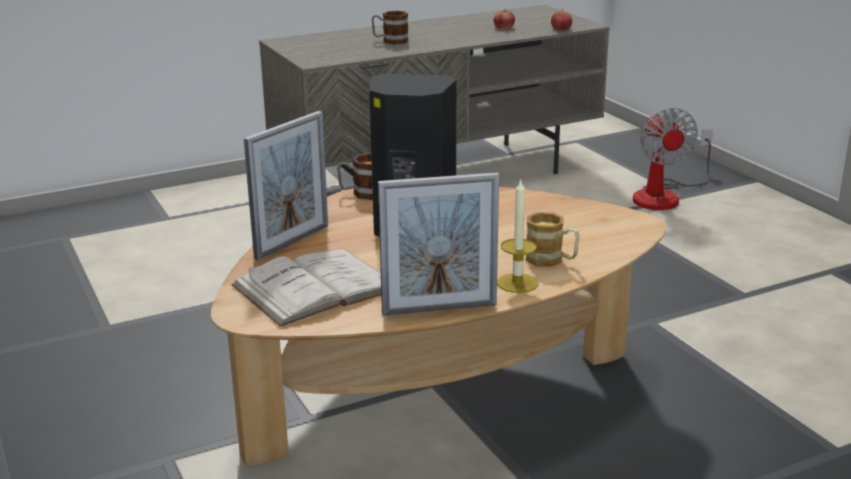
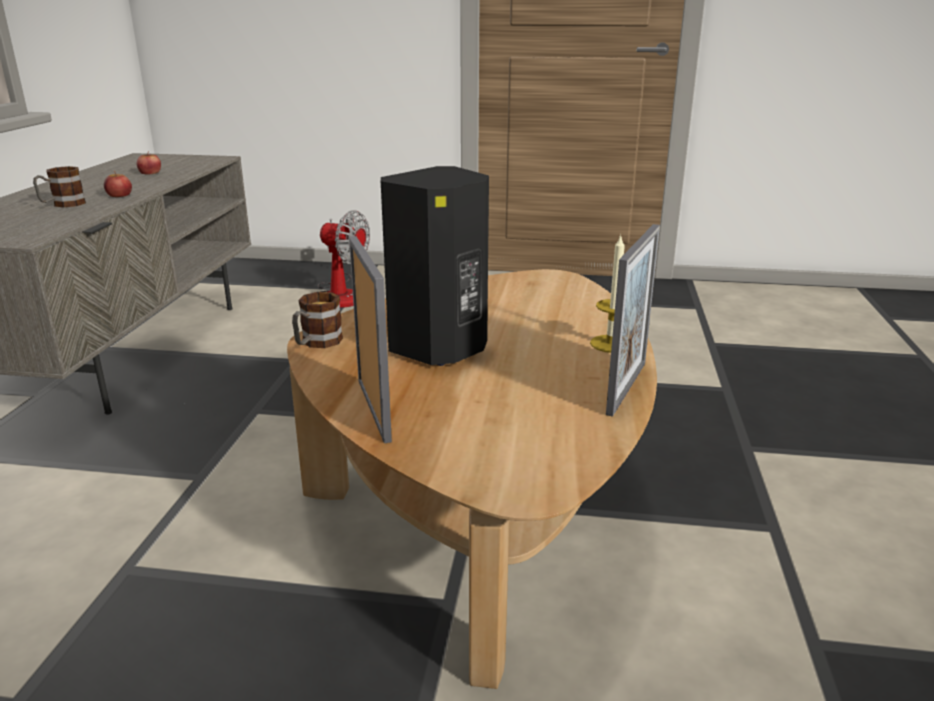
camera: 55 degrees left, 0 degrees up
(315, 287) = (506, 430): white book -> none
(551, 260) = (583, 320): mug -> none
(561, 28) = (205, 164): apple -> apple (119, 195)

